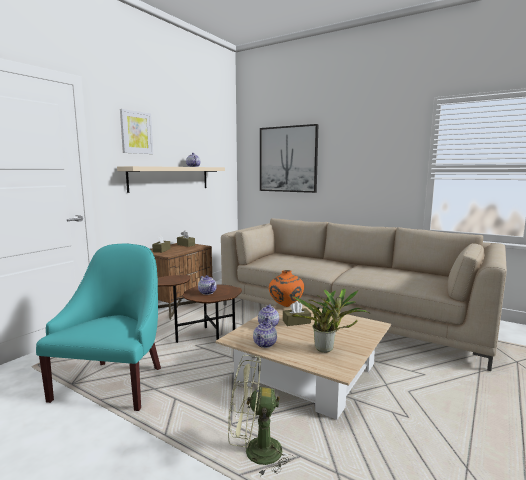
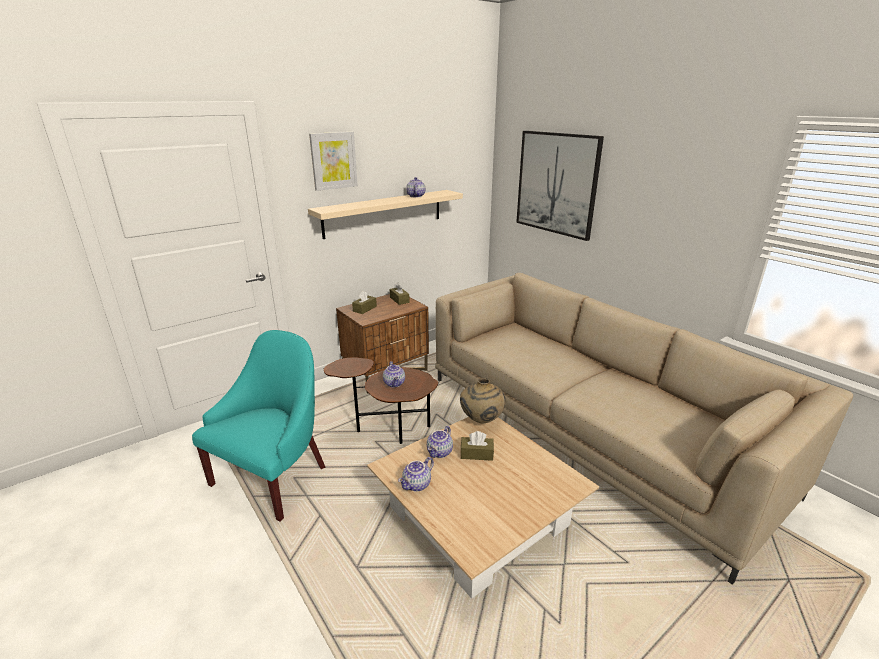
camera: 20 degrees right, 15 degrees up
(254, 453) = (362, 613): green fan -> none
(286, 306) = (481, 421): orange vase -> beige vase
(326, 350) = (482, 514): potted plant -> none

